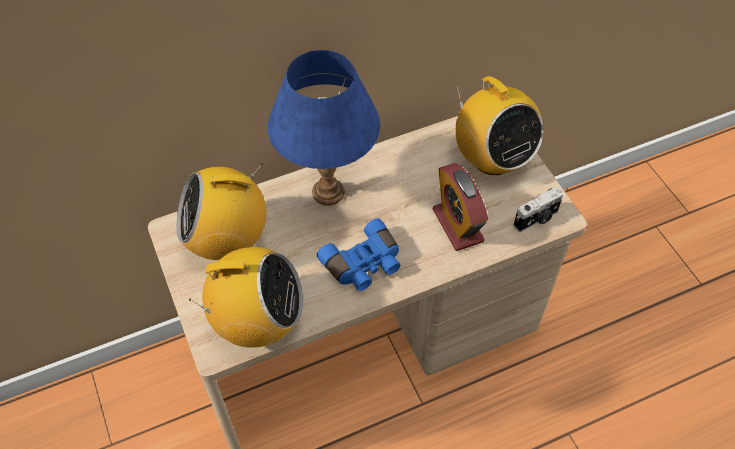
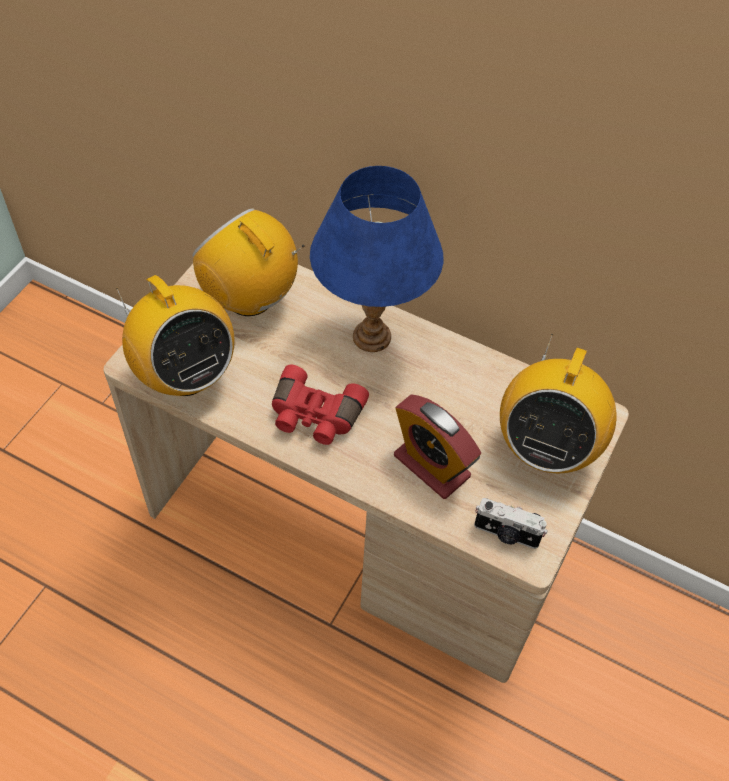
camera: 50 degrees right, 0 degrees up
(364, 265) = (314, 416): blue binoculars -> red binoculars
(457, 225) = (431, 466): alarm clock -> alarm clock turned 75 degrees counterclockwise

